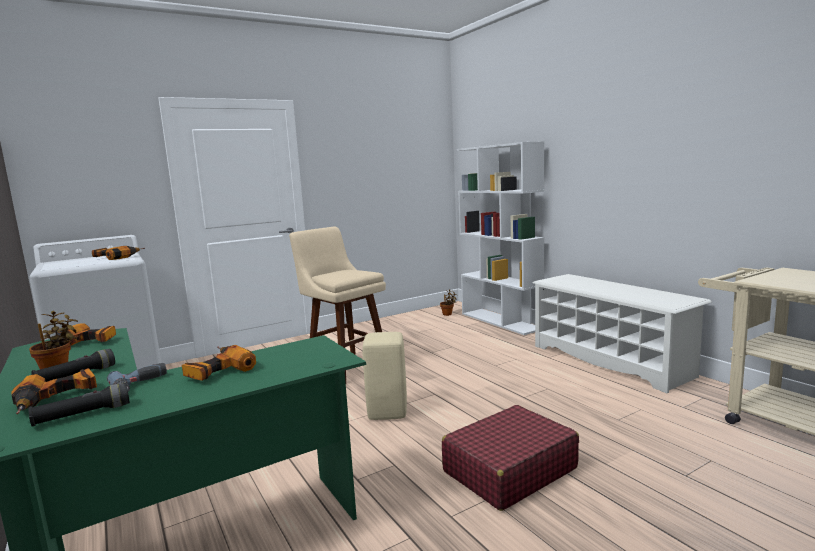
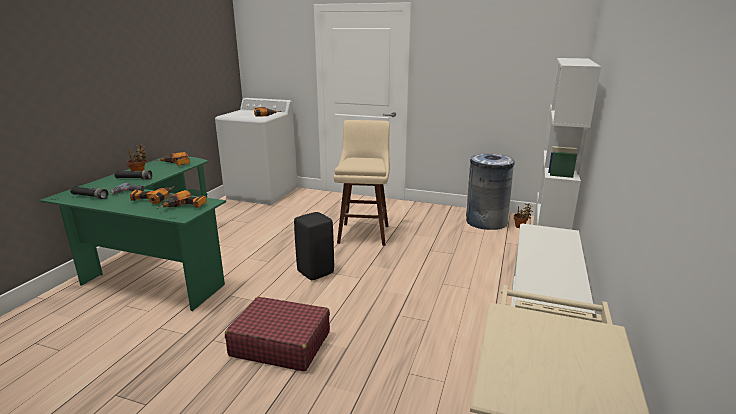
camera: 50 degrees right, 10 degrees up
(57, 399) = (105, 187): power drill -> power drill (185, 207)
(388, 413) = (315, 273): beige stool -> black stool
(419, 320) = (486, 222): none -> grey trash can

